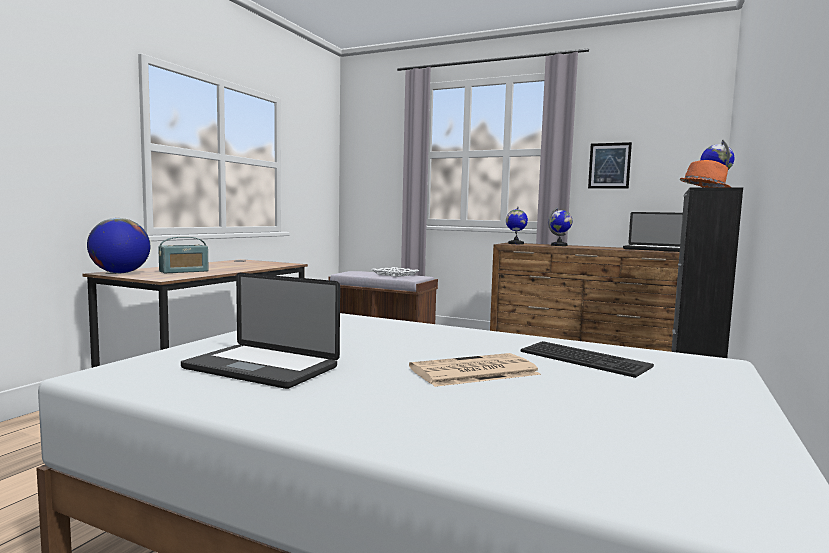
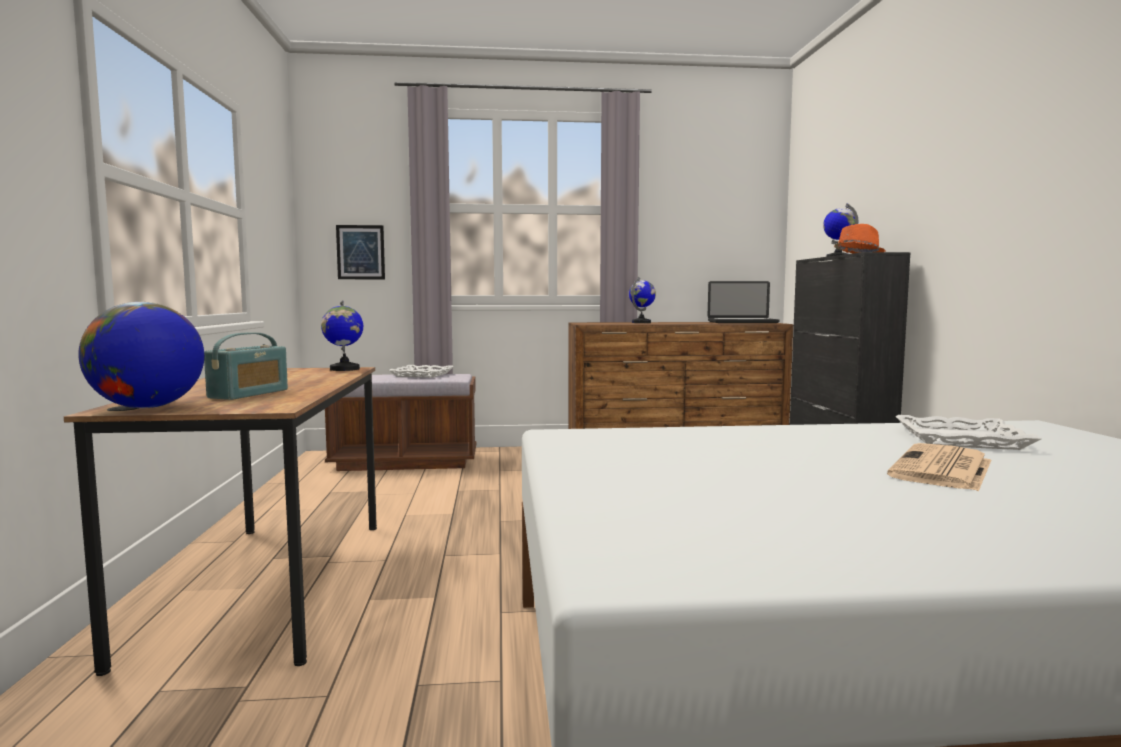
camera: 30 degrees left, 0 degrees up
(261, 368) = (766, 512): laptop -> none
(515, 243) = (591, 323): globe -> globe (344, 369)
(583, 359) = (961, 440): keyboard -> white tray
(609, 165) = (674, 228): picture -> picture (360, 252)

